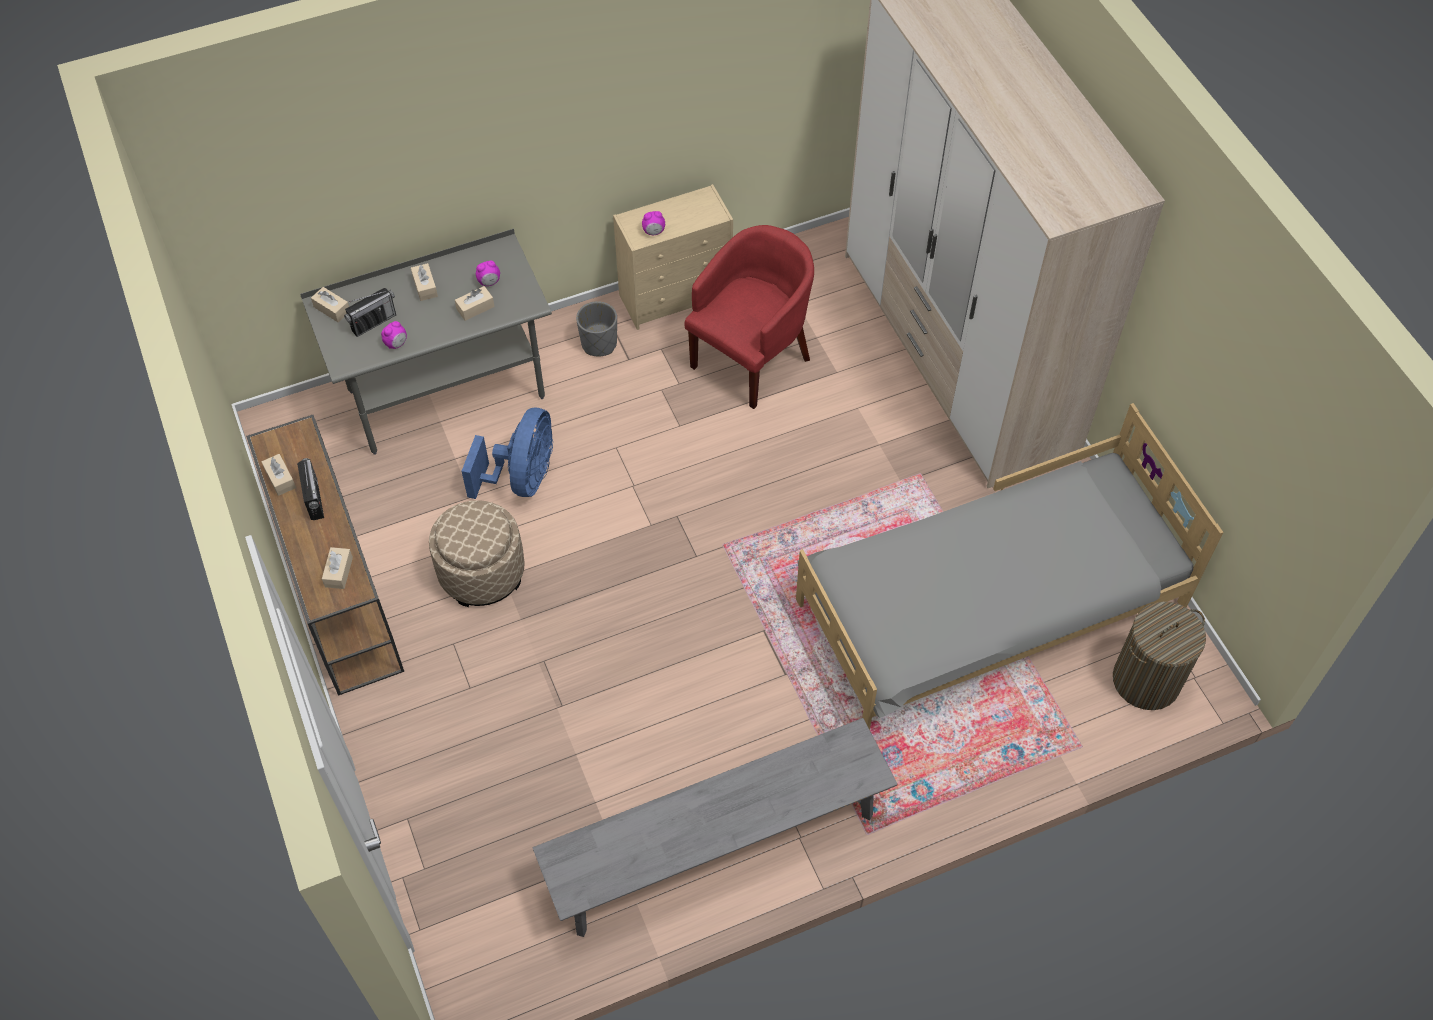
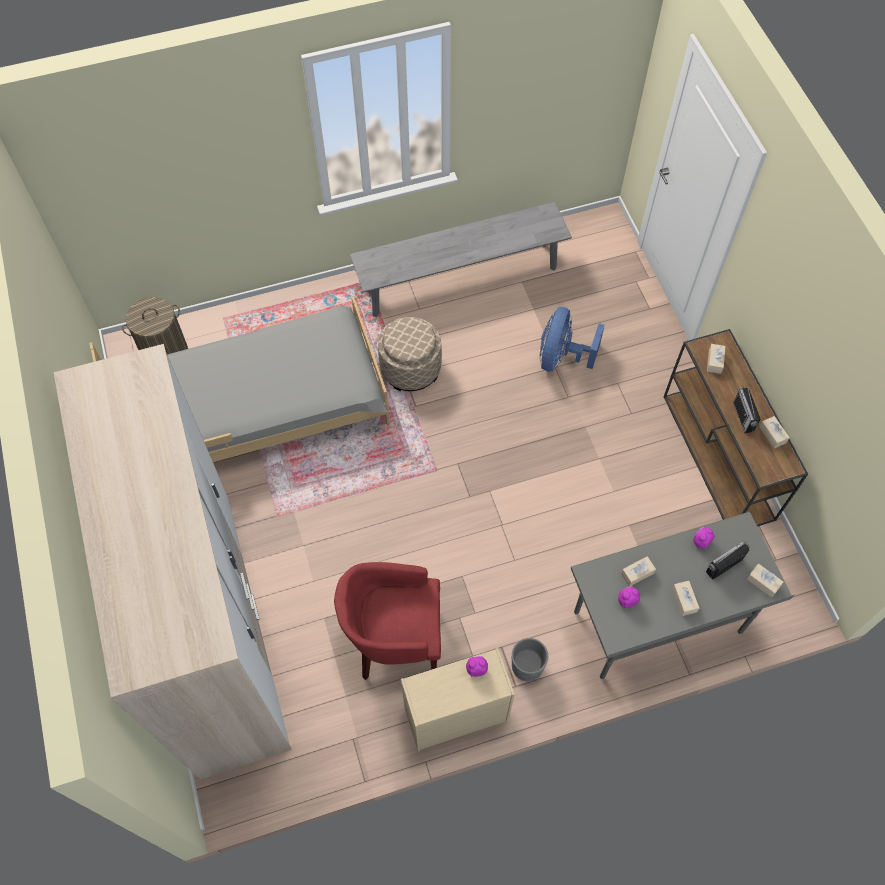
camera: 175 degrees left, 5 degrees up
(482, 572) = (615, 463): beige ottoman -> beige ottoman (410, 368)
(522, 478) = (589, 538): blue fan -> blue fan (561, 357)
(751, 358) = (394, 638): red armchair -> red armchair turned 45 degrees clockwise

